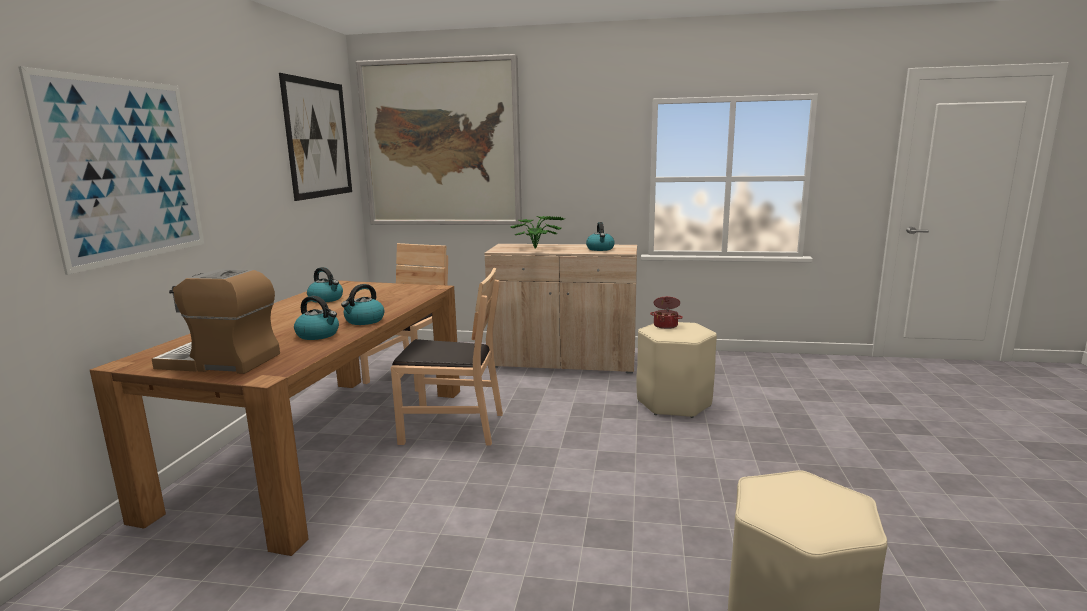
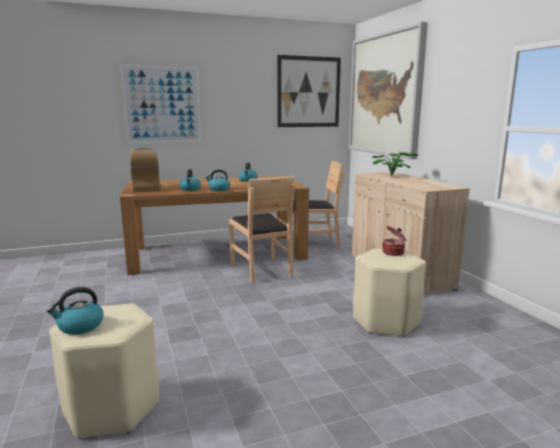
camera: 60 degrees right, 0 degrees up
(600, 249) = (424, 184): kettle -> kettle (80, 326)

